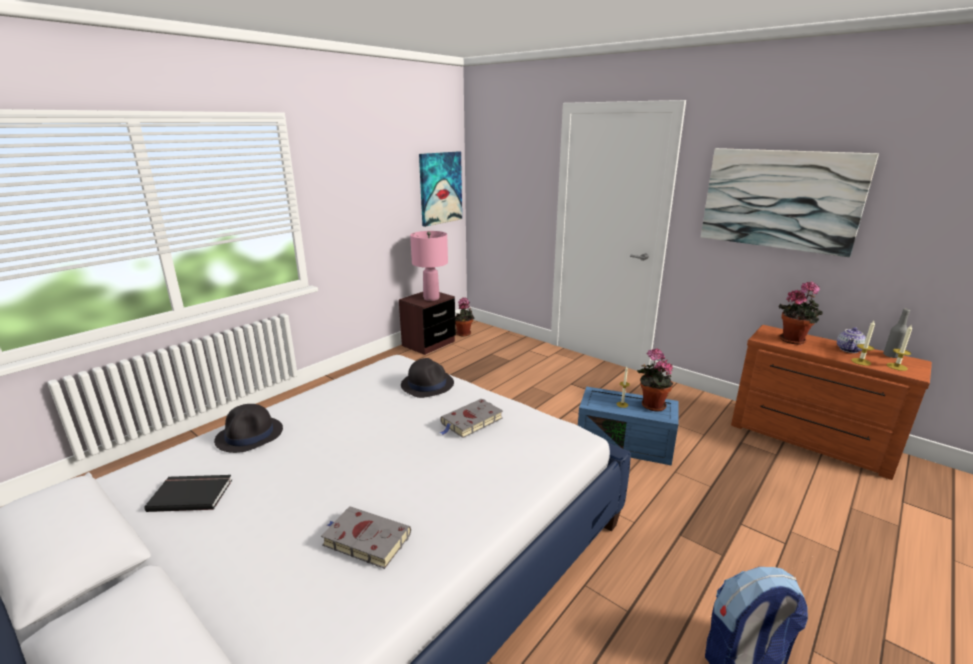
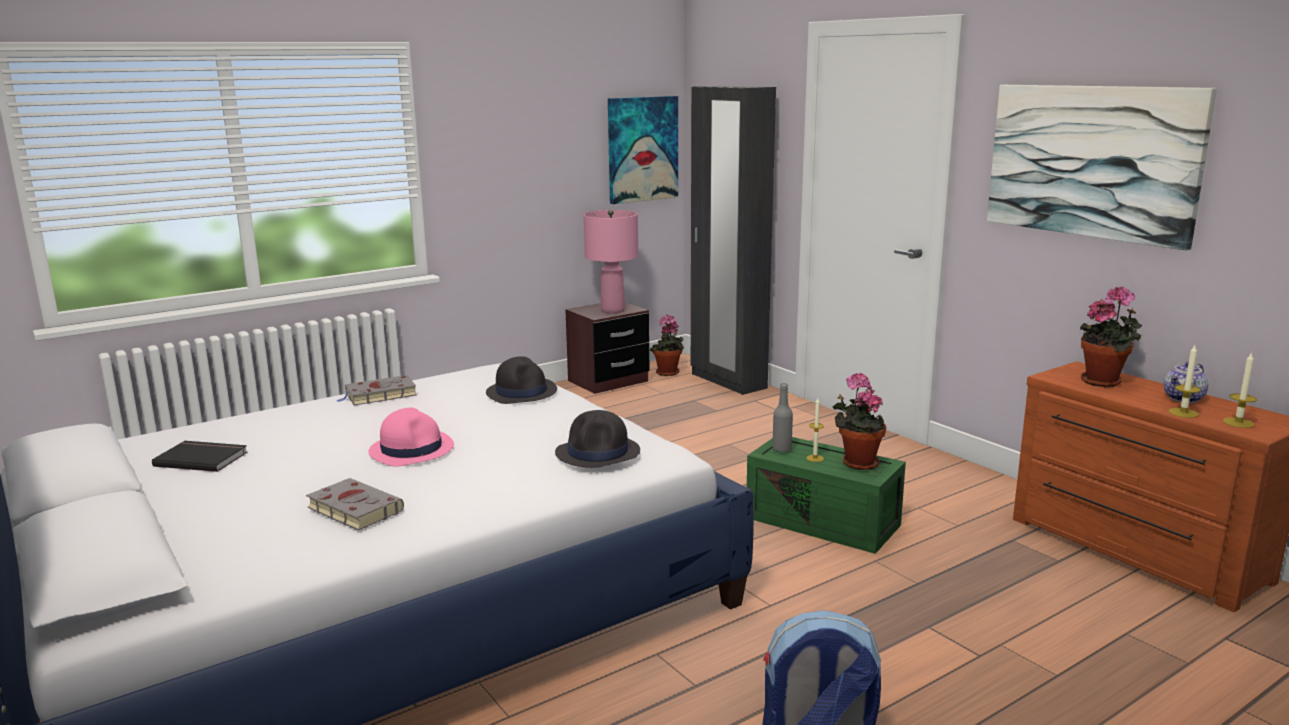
camera: 15 degrees right, 5 degrees down
(250, 435) = (286, 419): black hat -> black hat (598, 453)
(377, 457) = (411, 449): none -> pink hat
(471, 422) = (545, 429): grey book -> grey book (379, 395)
(504, 337) = (727, 381): none -> black wardrobe
(626, 442) = (825, 521): blue storage box -> green storage box
(891, 355) = (1249, 410): grey bottle -> grey bottle (781, 449)

